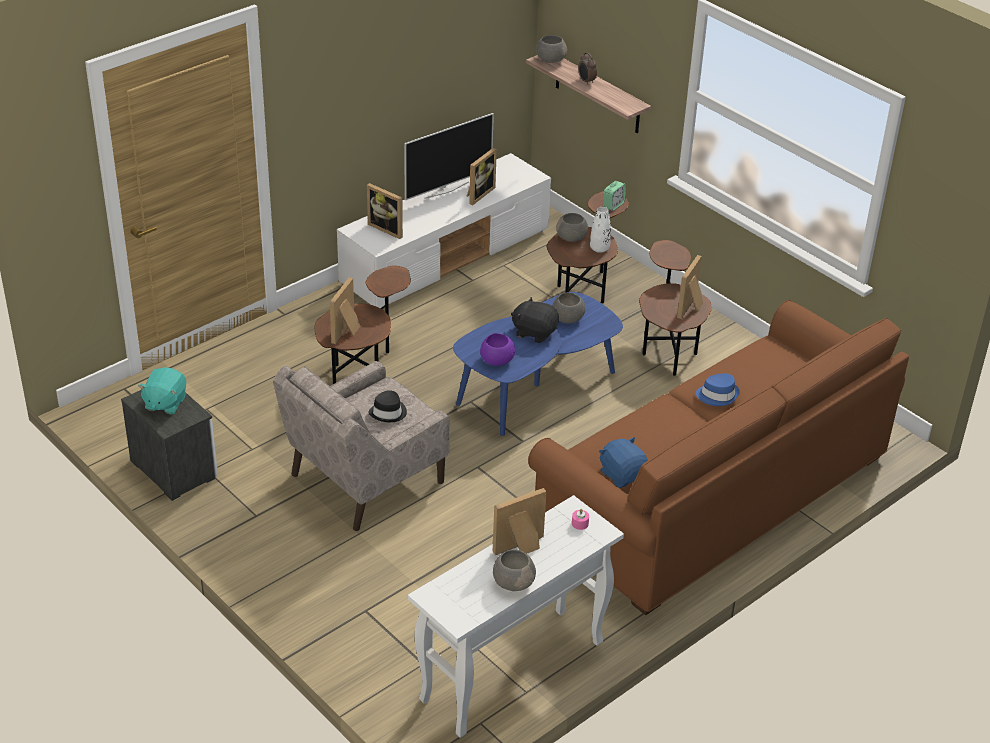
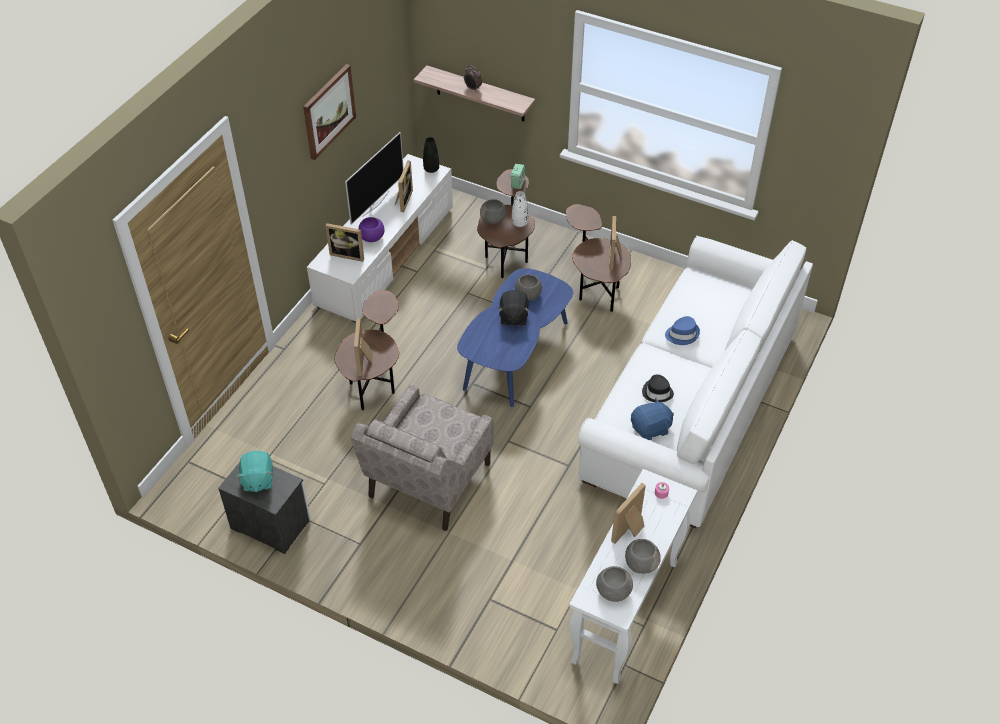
camera: 20 degrees left, 10 degrees up
(388, 412) = (440, 428): black hat -> black hat (657, 392)
(400, 55) = (328, 111): none -> picture
(496, 360) = (498, 352): purple bowl -> purple bowl (371, 237)
(528, 173) = (431, 169): none -> black vase
(534, 332) = (513, 317): black plush toy -> black plush toy turned 90 degrees counterclockwise
(550, 59) = (433, 74): grey bowl -> grey bowl (612, 590)
(622, 475) = (651, 429): blue plush toy -> blue plush toy turned 120 degrees clockwise
(714, 494) = (691, 406): brown sofa -> white sofa

